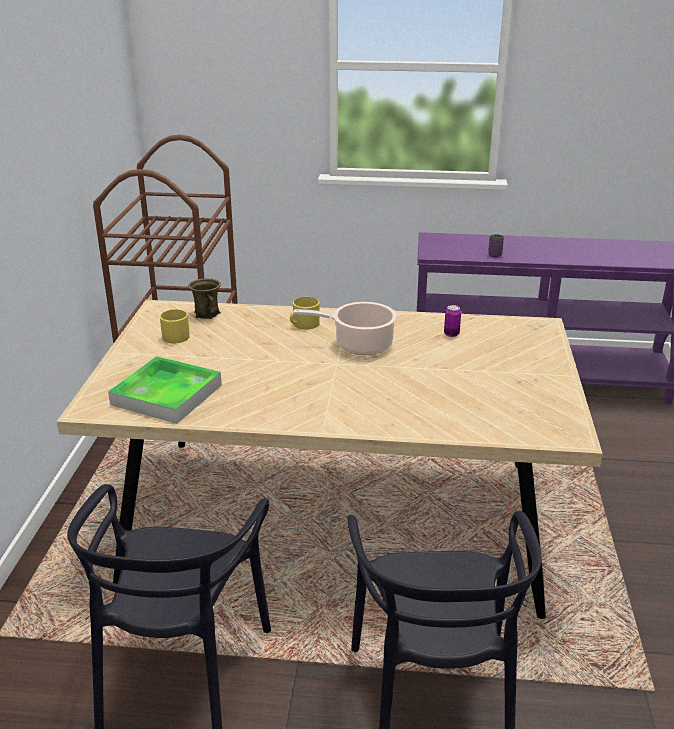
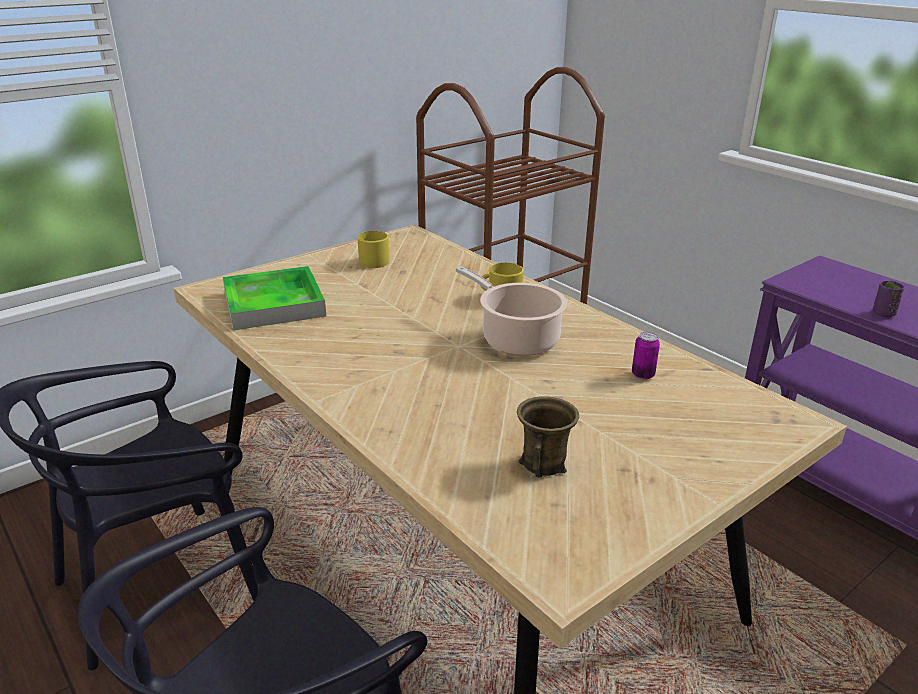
camera: 45 degrees right, 0 degrees up
(207, 314) = (436, 253): brown mug -> brown mug (544, 463)

